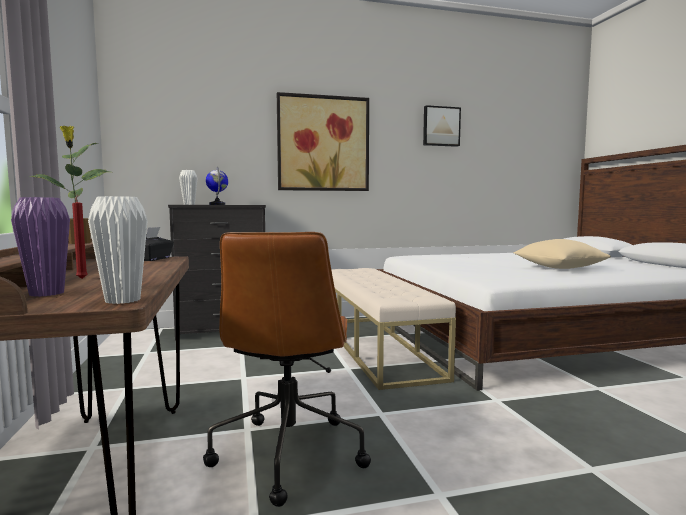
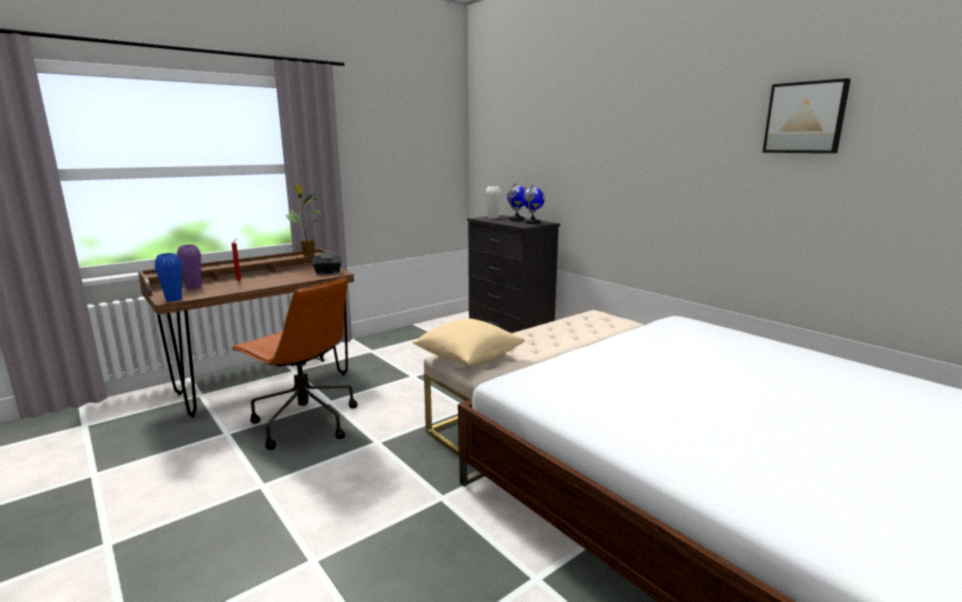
camera: 65 degrees right, 10 degrees up
(123, 300) = (174, 299): white vase -> blue vase
(244, 204) = (532, 223): none -> globe
(289, 452) = (304, 422): brown office chair -> brown office chair turned 120 degrees counterclockwise
(323, 144) = (624, 154): picture -> none
(559, 268) = (709, 418): beige pillow -> beige pillow (468, 357)

